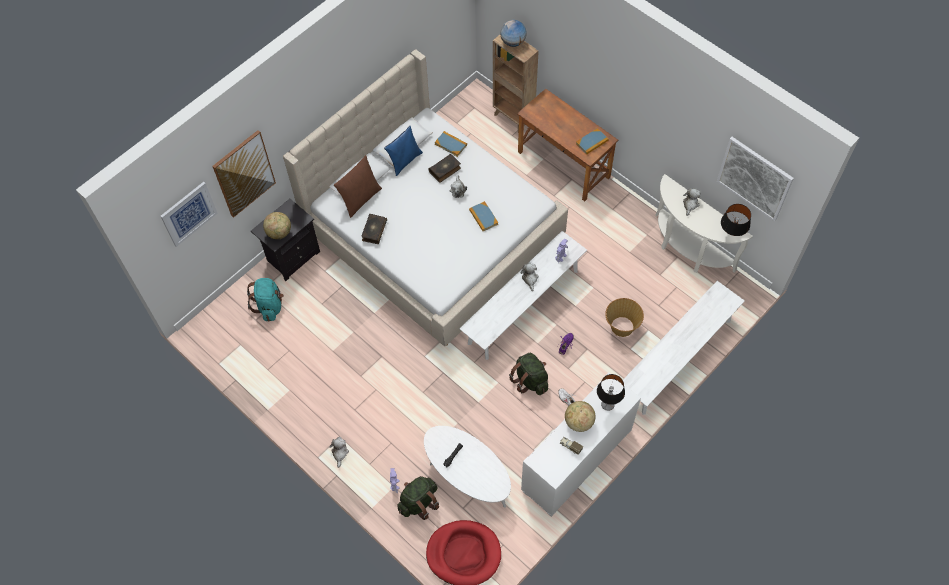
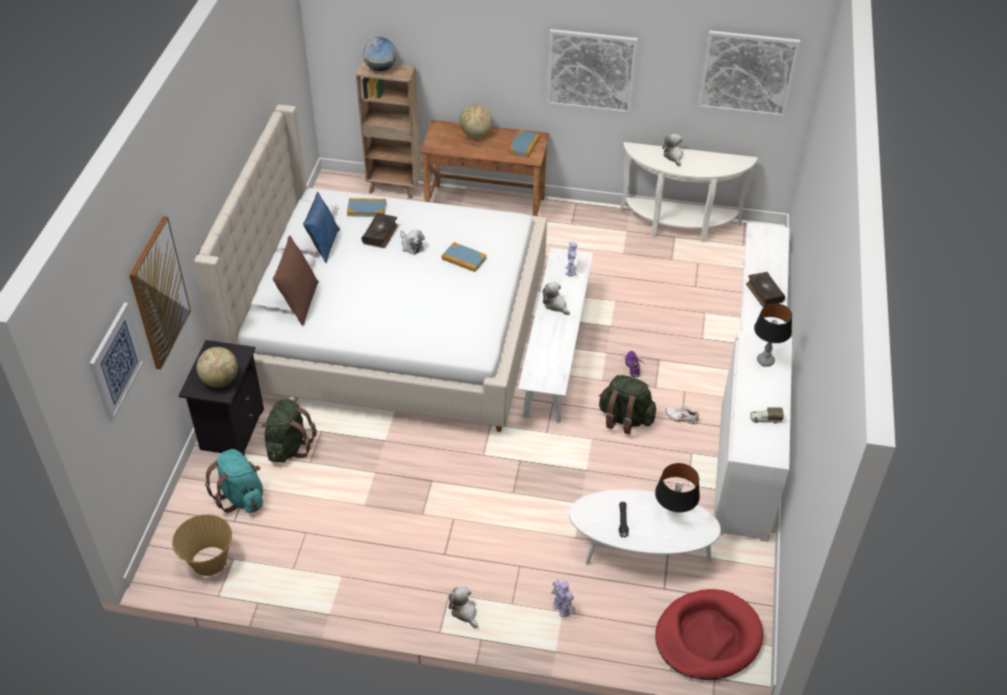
camera: 35 degrees left, 15 degrees down
(374, 231) = (344, 326): book -> book (764, 293)
(419, 502) = (607, 612): green backpack -> green backpack (288, 446)
(578, 422) = (751, 392): globe -> globe (475, 134)
(621, 327) = (676, 322): basket -> basket (209, 561)
(650, 117) = (591, 71): none -> picture
(731, 233) = (736, 163): black table lamp -> black table lamp (674, 511)

